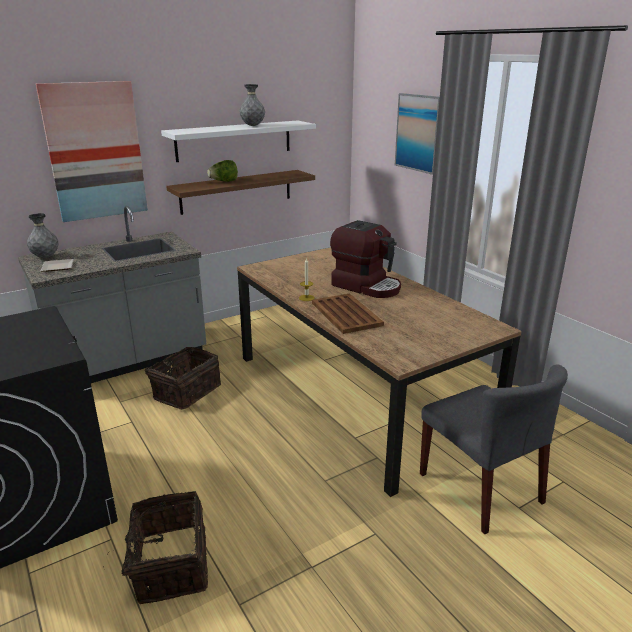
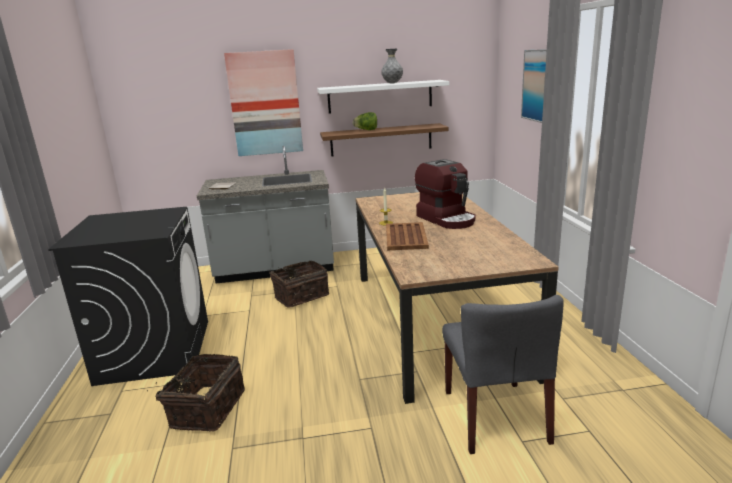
camera: 25 degrees right, 5 degrees down
(45, 257) = (222, 181): grey vase -> none

